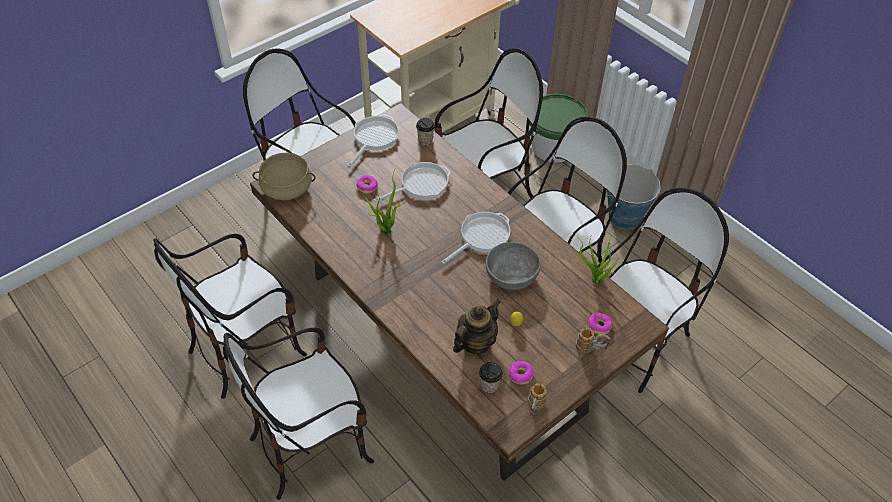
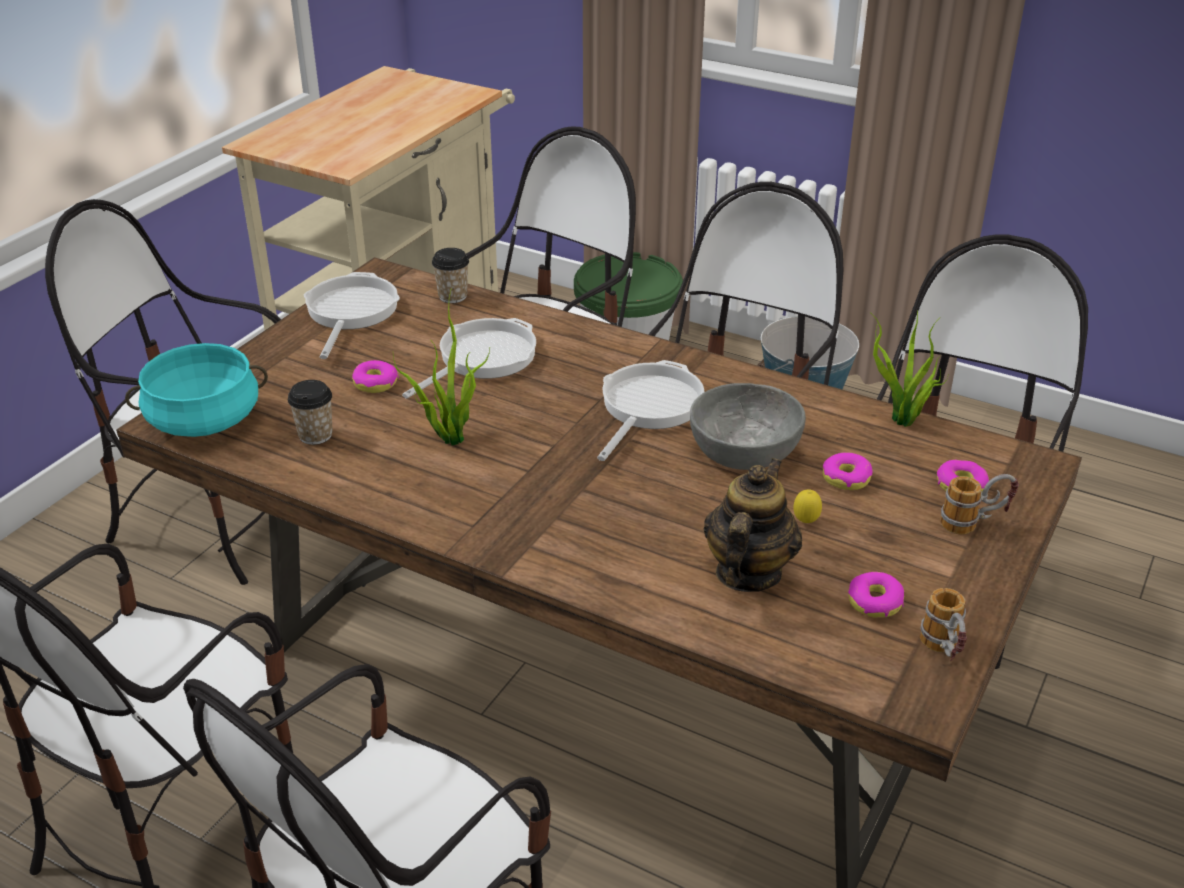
camera: 20 degrees left, 15 degrees down
(286, 188) = (204, 421): beige cooking pot -> turquoise cooking pot
(489, 385) = (826, 637): cup -> cup (315, 435)
(549, 305) = (846, 478): none -> donut

